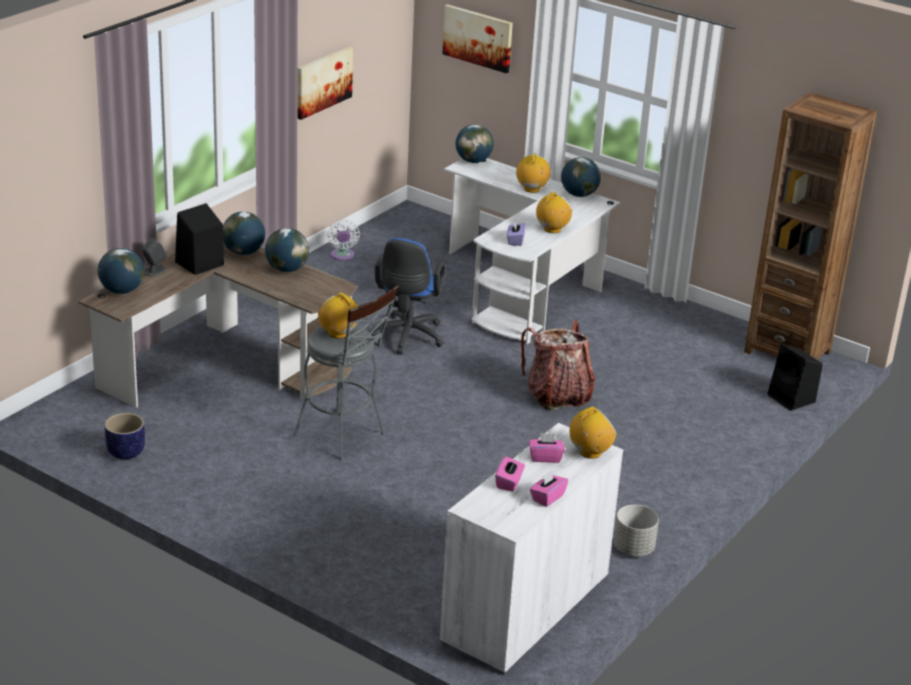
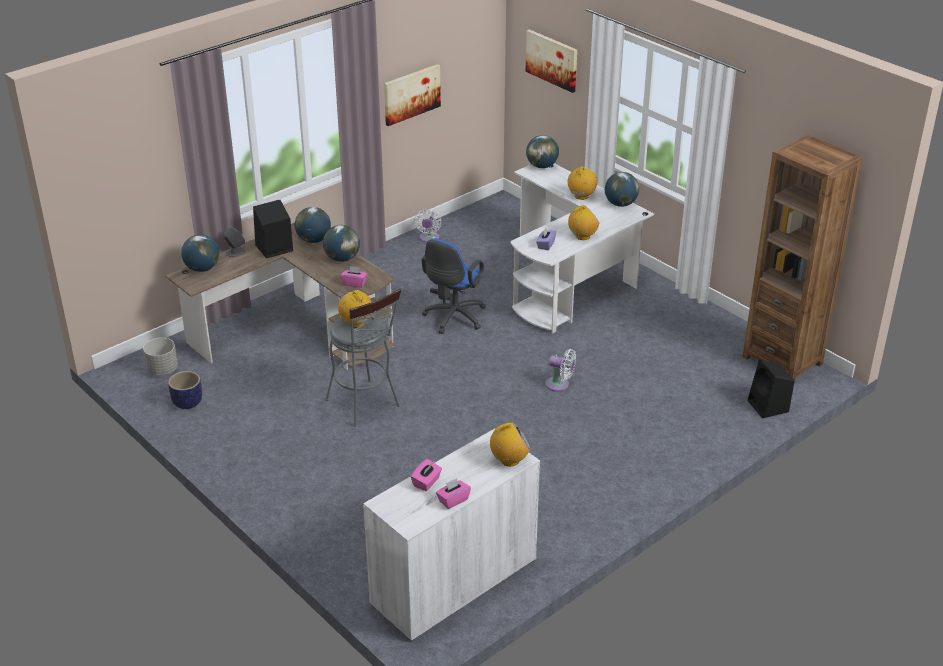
camera: 15 degrees right, 5 degrees up
(545, 457) = (468, 461): pink tissue box -> pink tissue box (354, 283)
(557, 396) = (559, 385): backpack -> white fan
(633, 548) = (568, 537): grey planter -> grey planter (162, 370)

